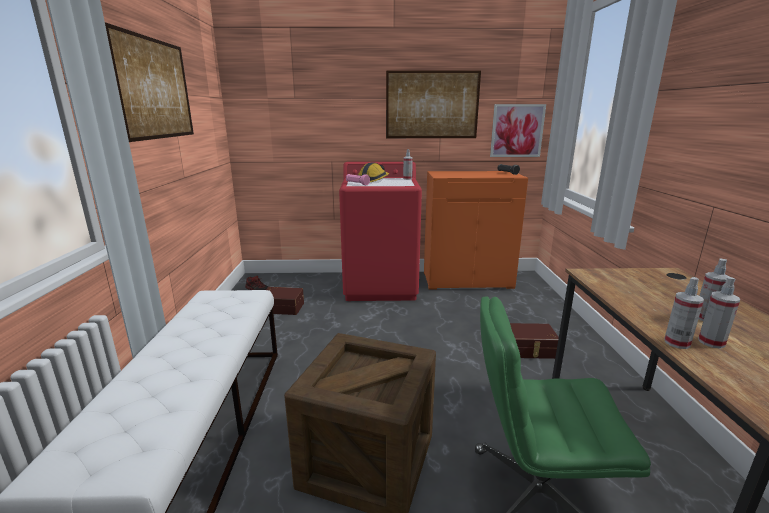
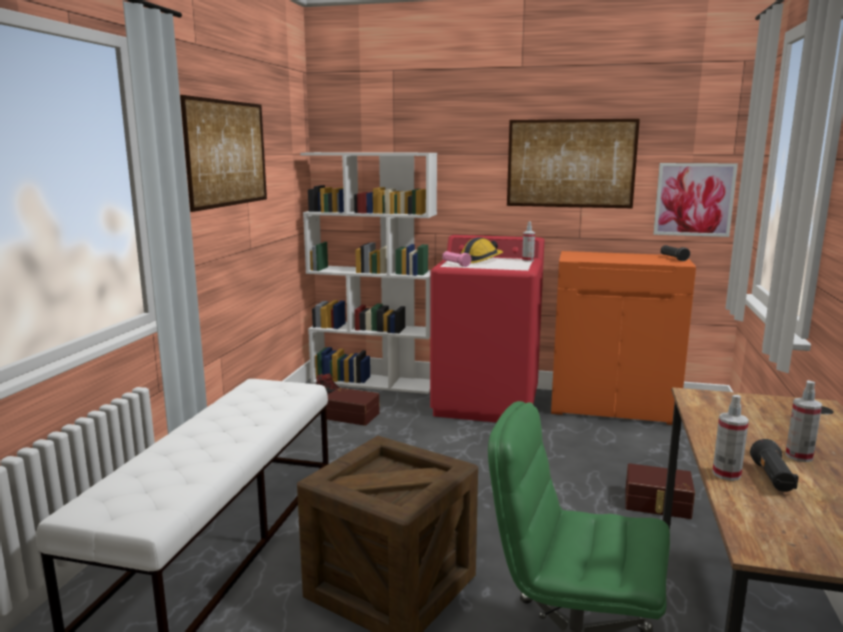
camera: 15 degrees right, 5 degrees down
(291, 278) = (374, 382): none -> white bookcase
(711, 342) = (772, 479): spray bottle -> black flashlight

